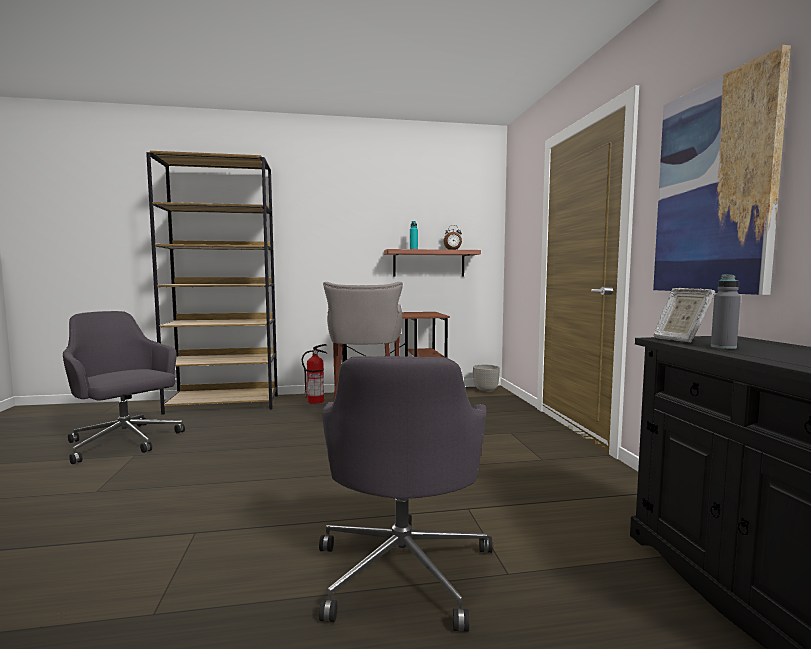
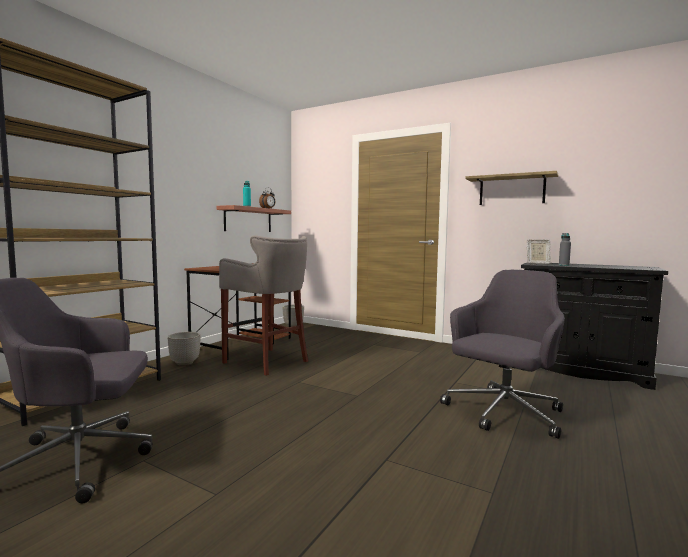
camera: 50 degrees left, 0 degrees up
(316, 401) = (184, 362): fire extinguisher -> planter
(403, 568) = (503, 413): grey office chair -> grey office chair turned 90 degrees counterclockwise
(714, 188) = (511, 190): picture -> shelf

